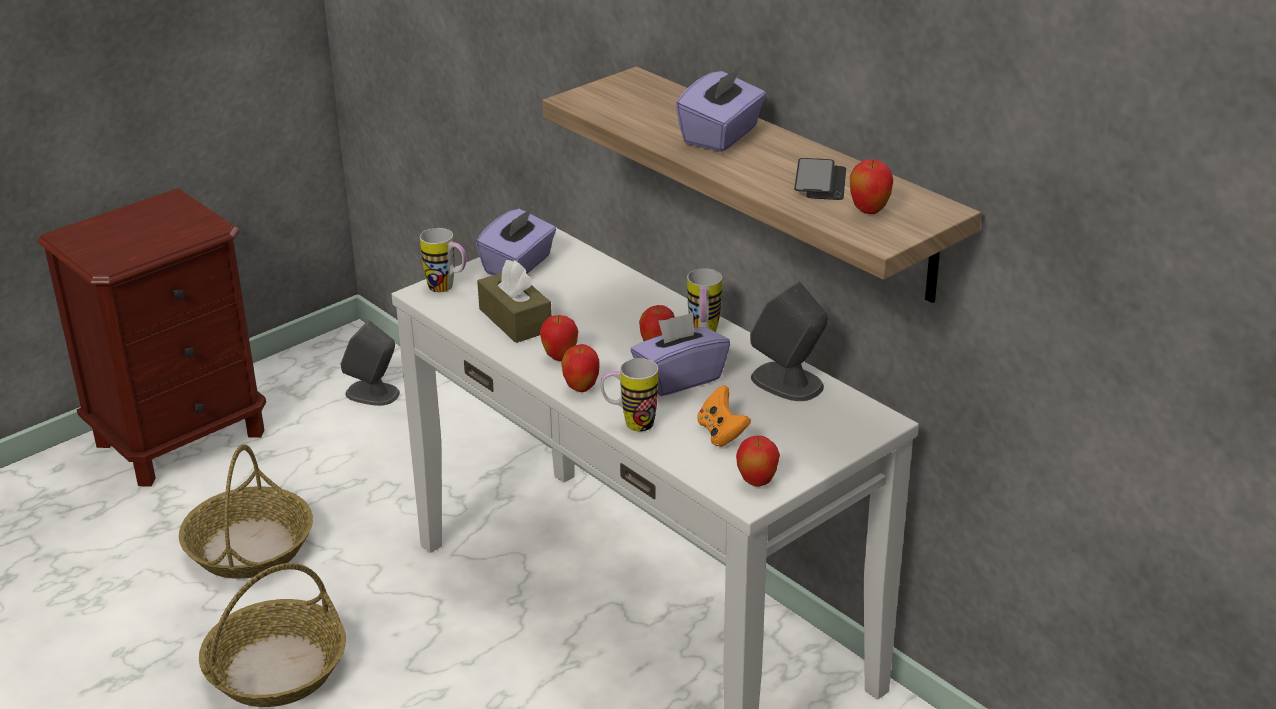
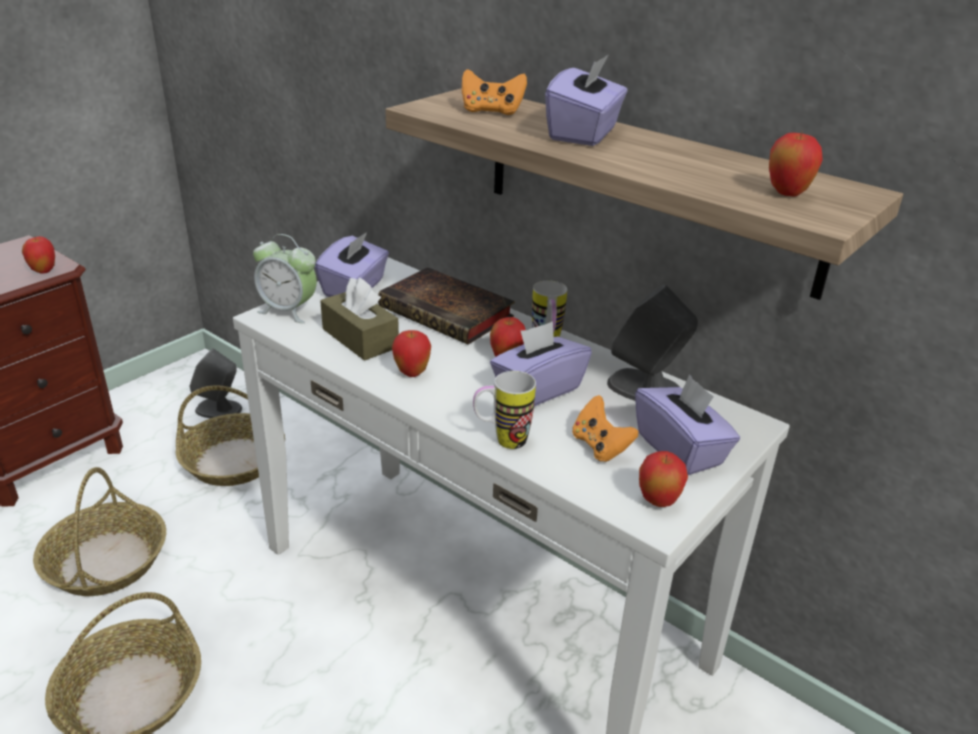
camera: 10 degrees left, 0 degrees up
(386, 452) = (233, 461): none -> basket
(447, 288) = (288, 311): mug -> alarm clock
(581, 388) = (441, 404): apple -> apple (44, 271)
(611, 296) = (449, 313): none -> book
(644, 104) = (491, 111): none -> orange game controller
(798, 440) = (680, 449): none -> purple tissue box
(820, 182) = (714, 169): phone -> none

